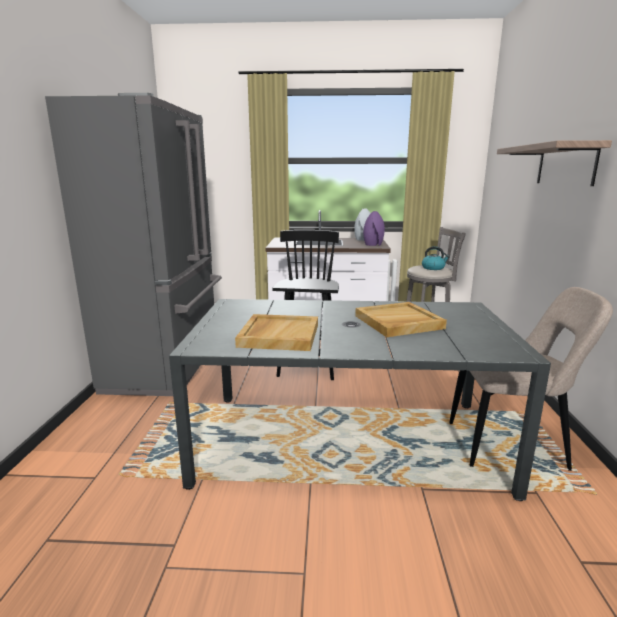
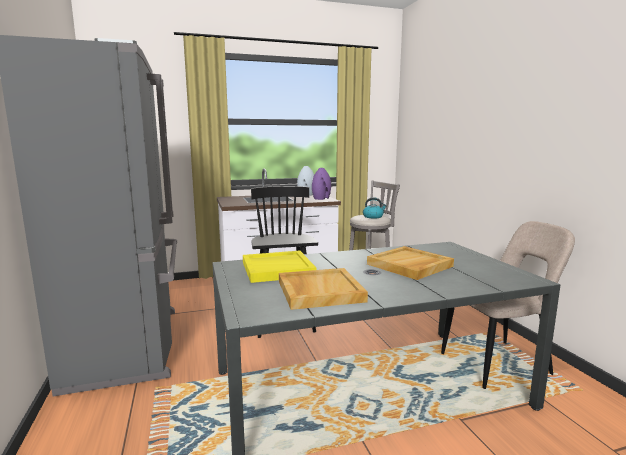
camera: 20 degrees left, 5 degrees down
(266, 311) = (278, 269): none -> yellow tray
(565, 165) = (491, 125): shelf -> none

